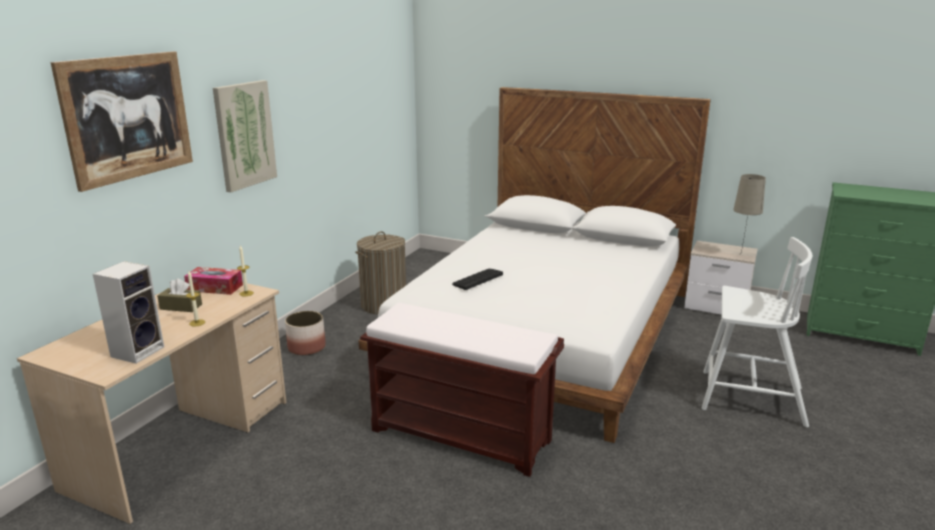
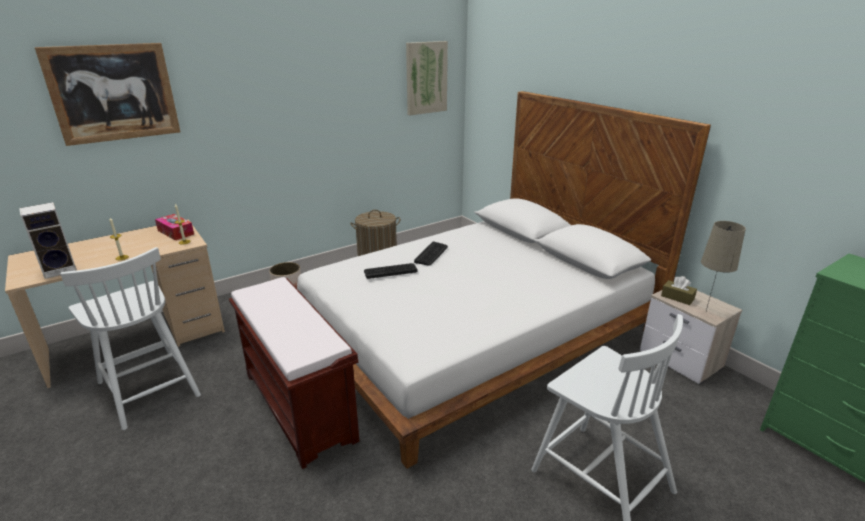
camera: 30 degrees right, 5 degrees up
(181, 307) = (135, 242): brown tissue box -> brown tissue box (677, 297)
(244, 135) = (242, 114): picture -> picture (426, 78)
(269, 478) = (148, 388): none -> white chair
(491, 259) = (431, 254): none -> keyboard

